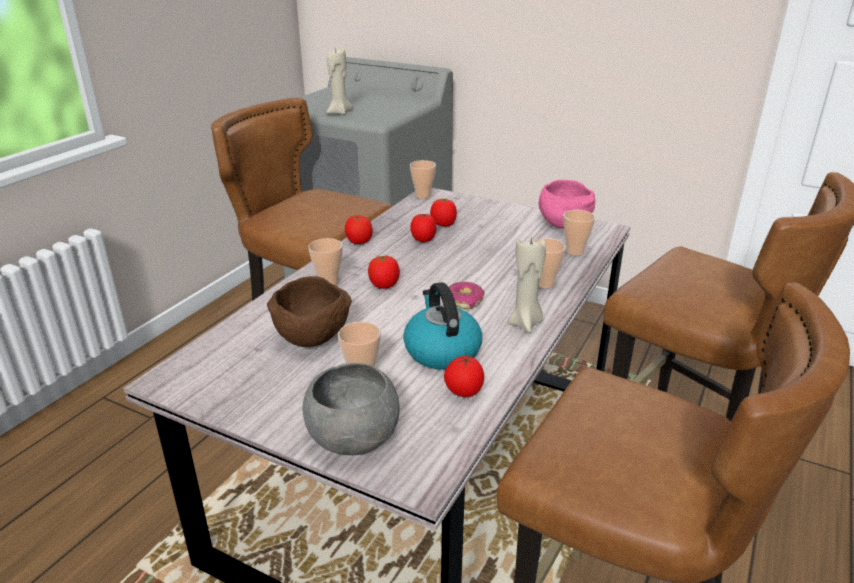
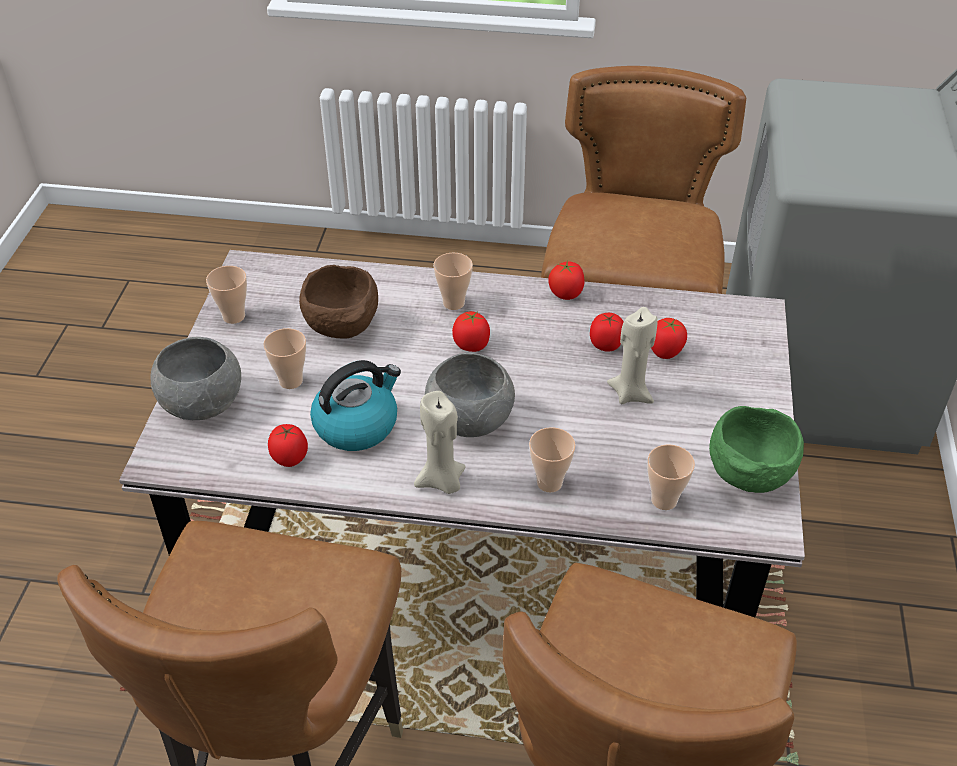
camera: 70 degrees right, 15 degrees up
(339, 112) = (809, 137): beige candle -> beige candle (631, 393)
(423, 196) = (745, 309): cup -> cup (234, 316)
(464, 301) = (469, 419): donut -> grey bowl
(562, 224) = (749, 473): pink bowl -> green bowl

